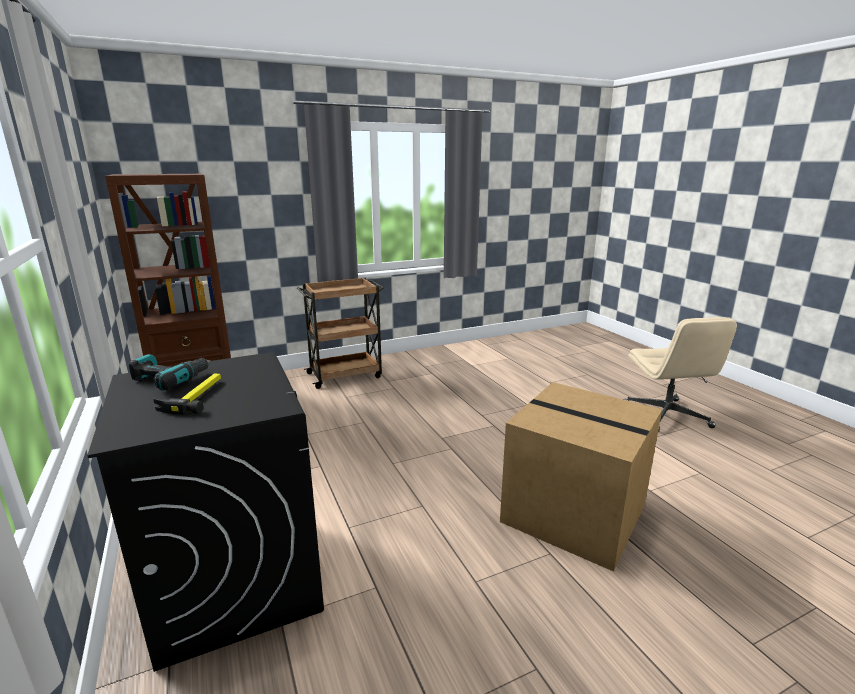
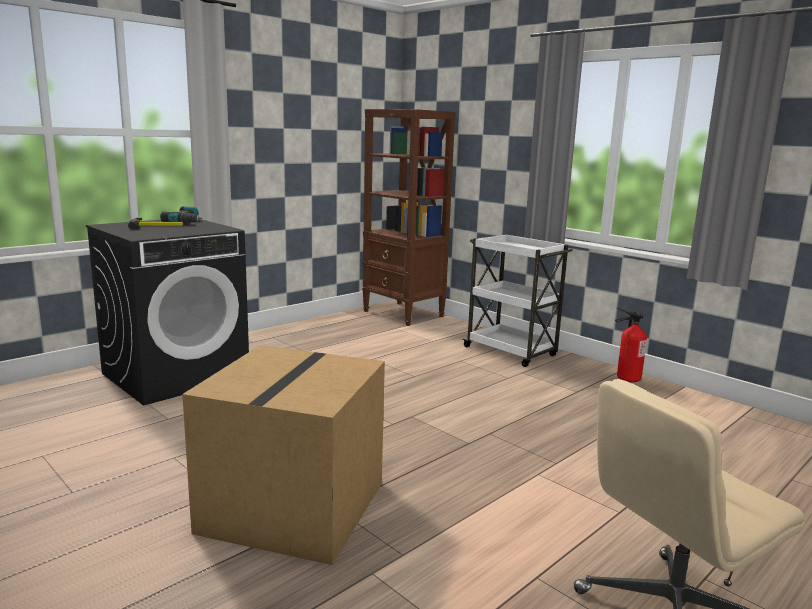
camera: 70 degrees right, 5 degrees down
(345, 375) = (511, 352): brown cart -> white cart
(422, 355) = (626, 379): none -> fire extinguisher

